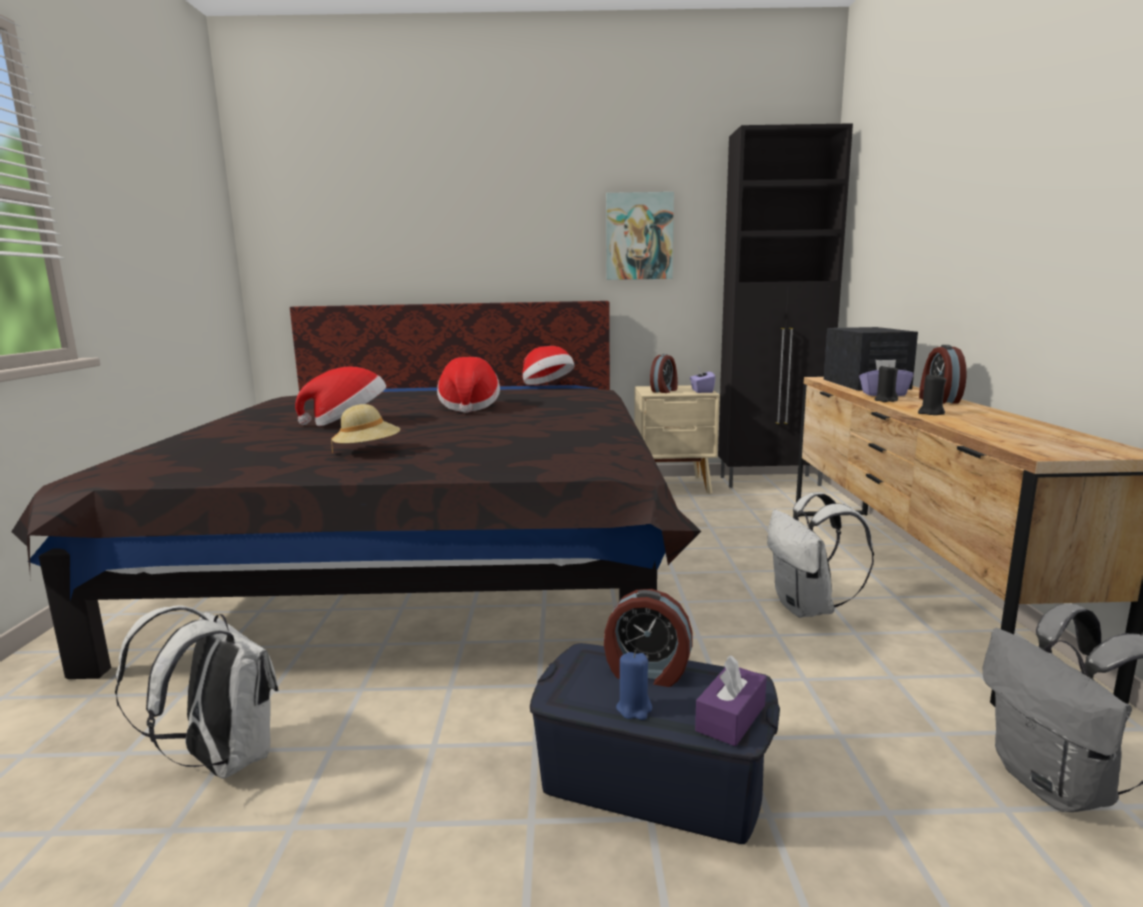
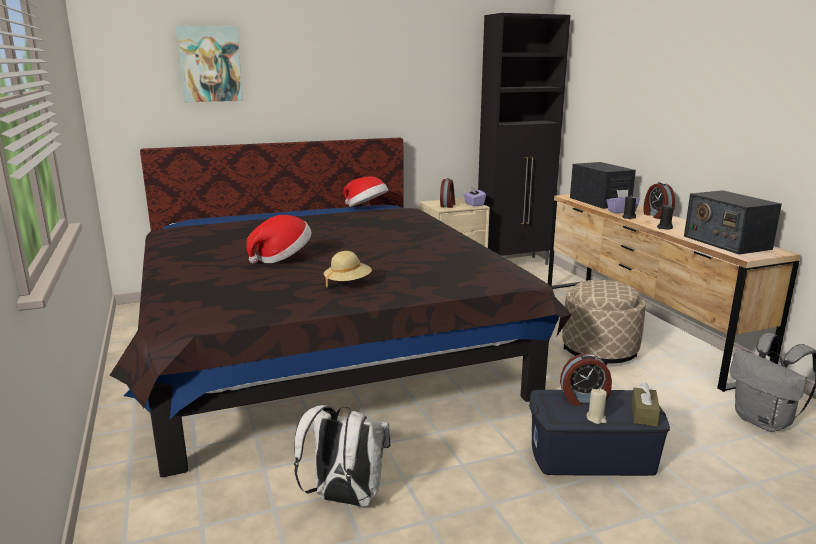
camera: 20 degrees left, 5 degrees up
(469, 407) = (347, 235): hat -> none
(634, 709) = (596, 418): blue candle -> beige candle
(639, 236) = (421, 88): picture -> picture (210, 64)
(731, 718) = (644, 414): purple tissue box -> brown tissue box
(808, 609) = (599, 351): white backpack -> beige ottoman
(1026, 435) = (726, 242): none -> radio

